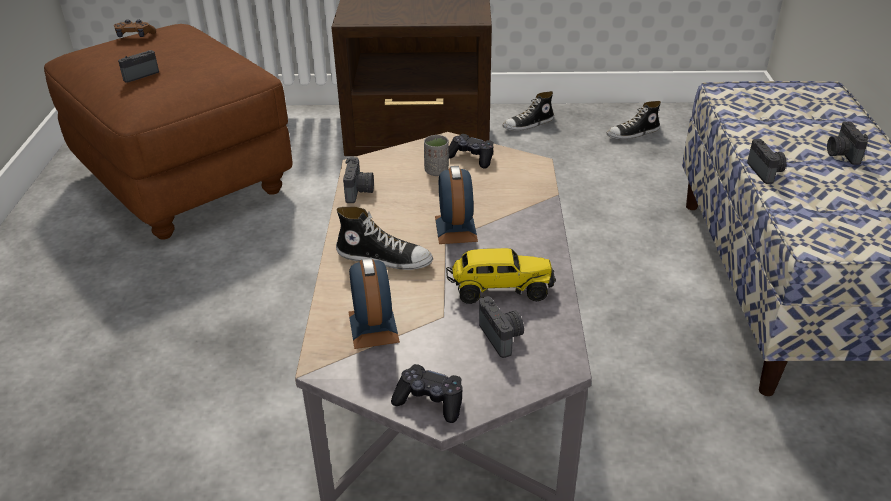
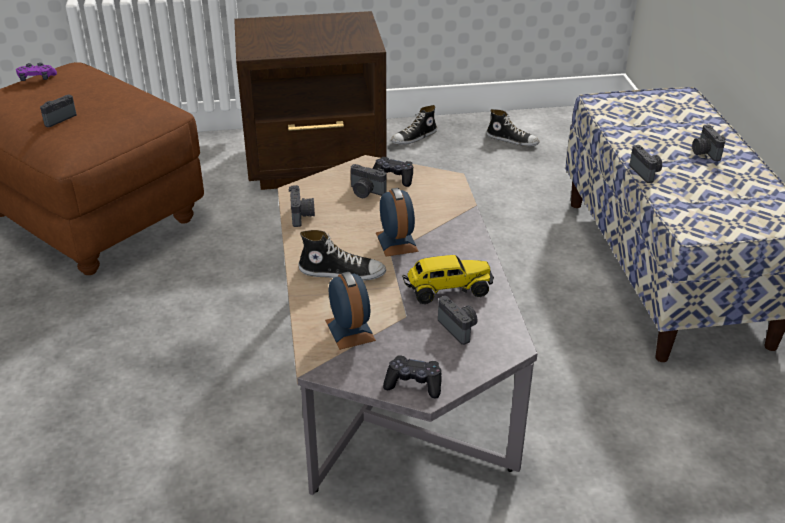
camera: 10 degrees left, 0 degrees up
(135, 36) = (37, 79): brown game controller -> purple game controller
(436, 171) = (366, 192): grey cup -> camera
(633, 134) = (512, 140): shoe -> shoe turned 120 degrees counterclockwise

